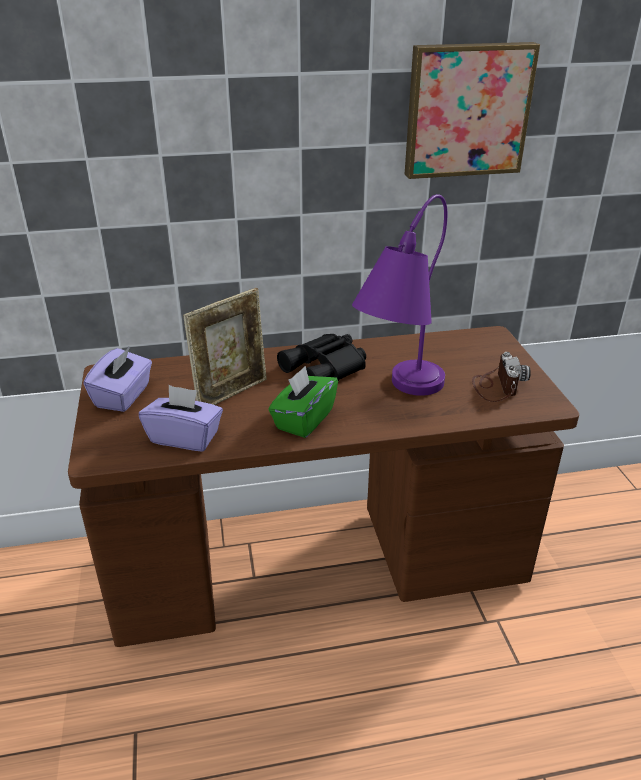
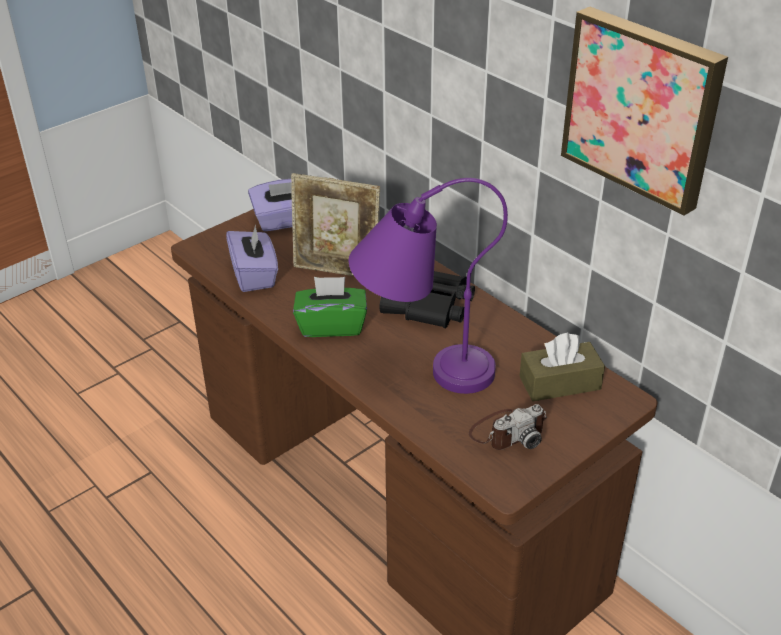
camera: 60 degrees right, 5 degrees up
(460, 350) = (559, 383): none -> brown tissue box

